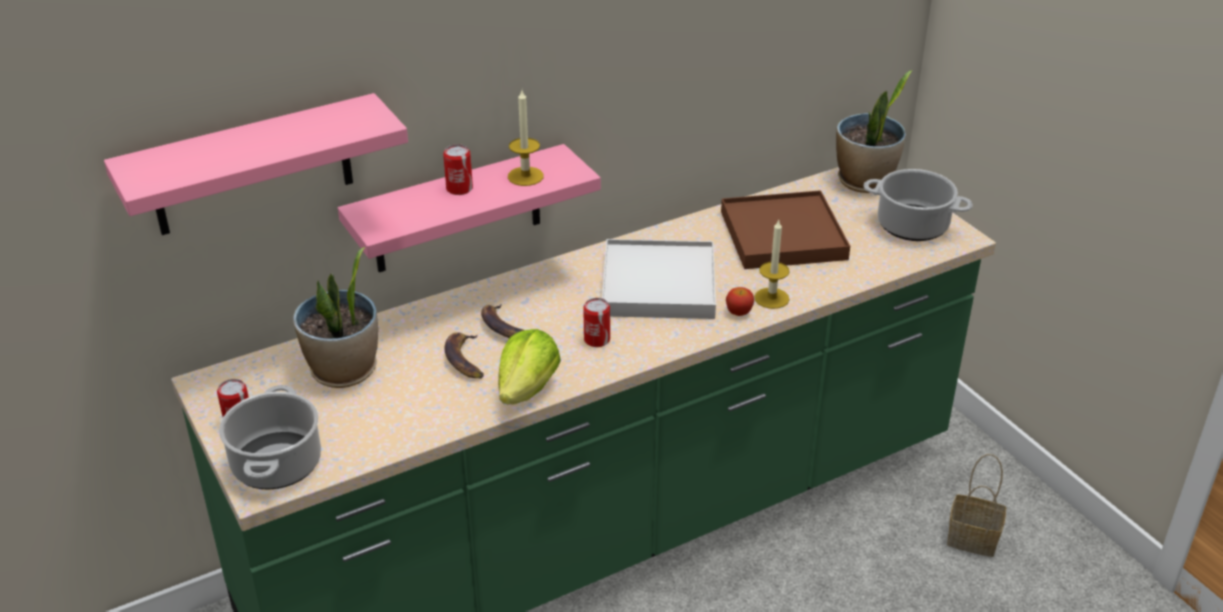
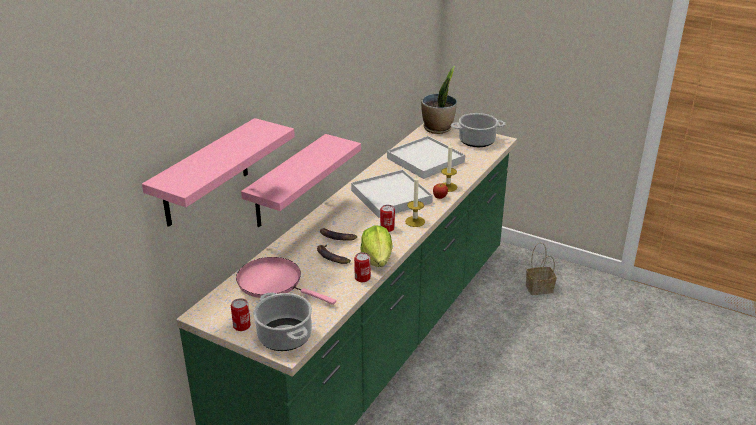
camera: 30 degrees left, 5 degrees down
(344, 371) = (273, 283): potted plant -> pink frying pan
(459, 188) = (297, 165): can -> can (362, 278)
(525, 176) = (324, 152): candle -> candle (415, 221)
(783, 235) = (425, 160): brown tray -> white tray

